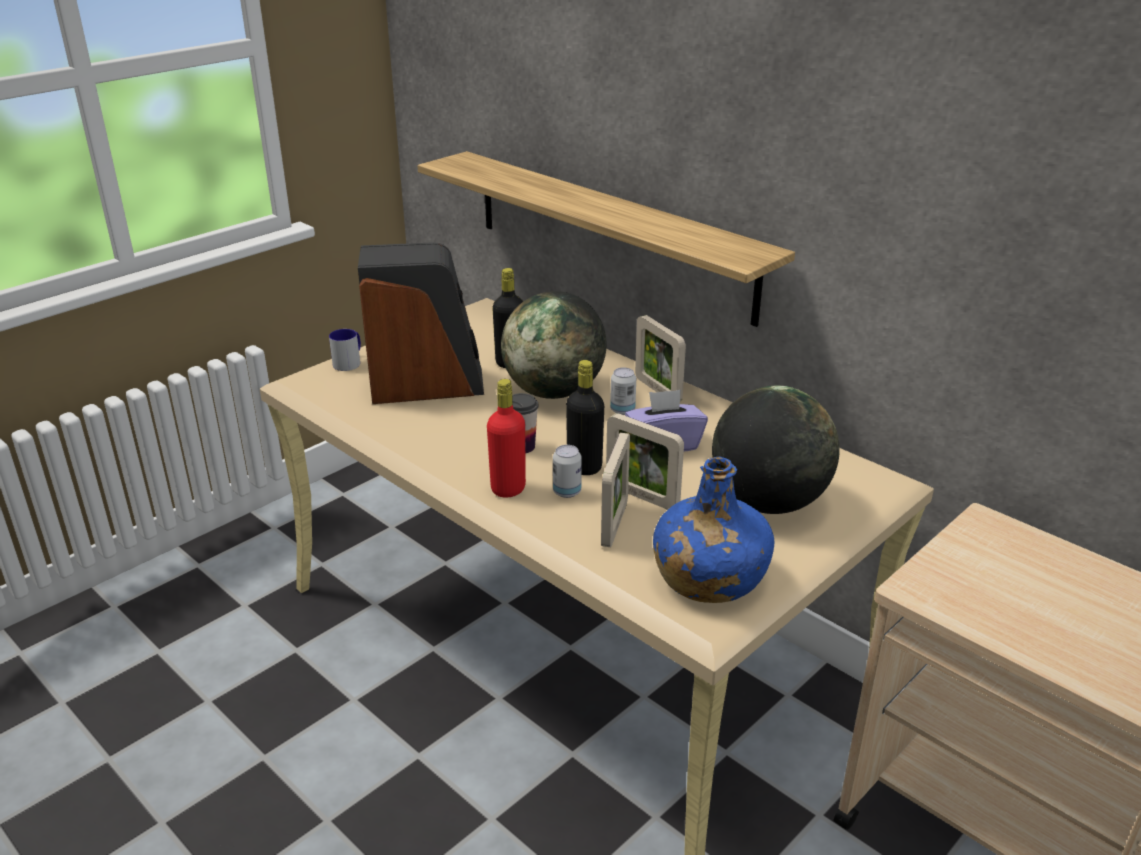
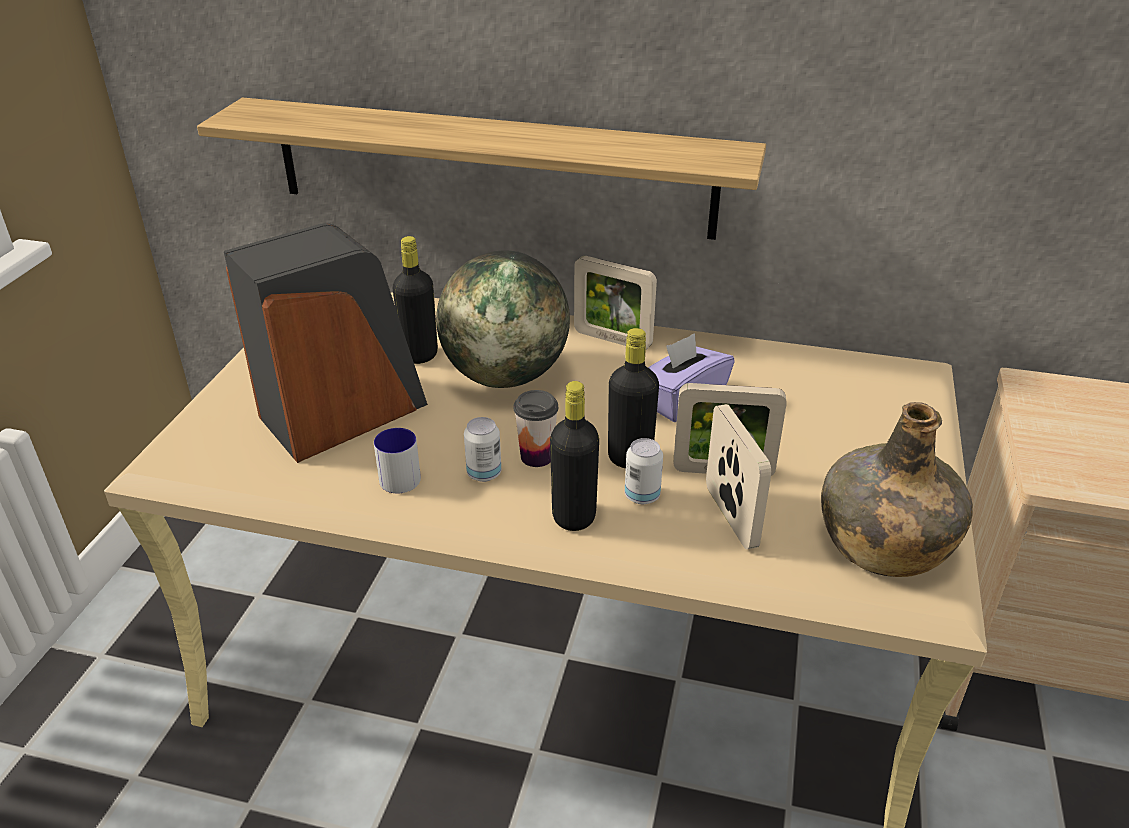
camera: 30 degrees left, 5 degrees up
(349, 362) = (211, 414): mug -> mug (400, 474)
(508, 489) = (574, 517): red bottle -> black bottle
(622, 410) = (600, 375): can -> can (484, 473)
(708, 577) = (883, 542): blue bottle -> green bottle
(769, 502) = (846, 432): globe -> none

